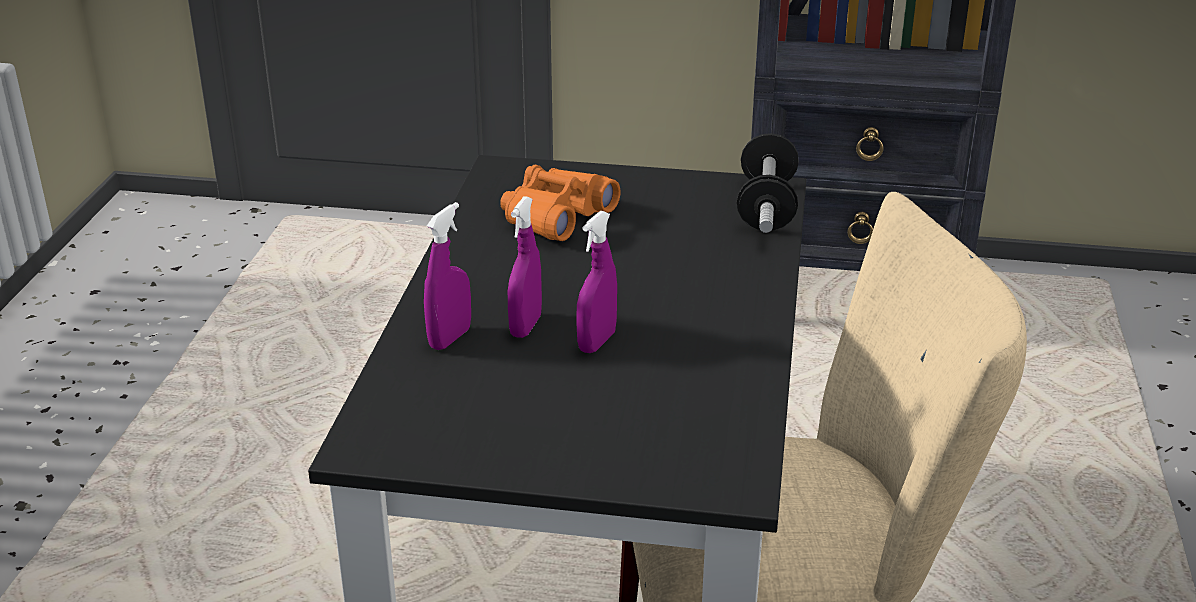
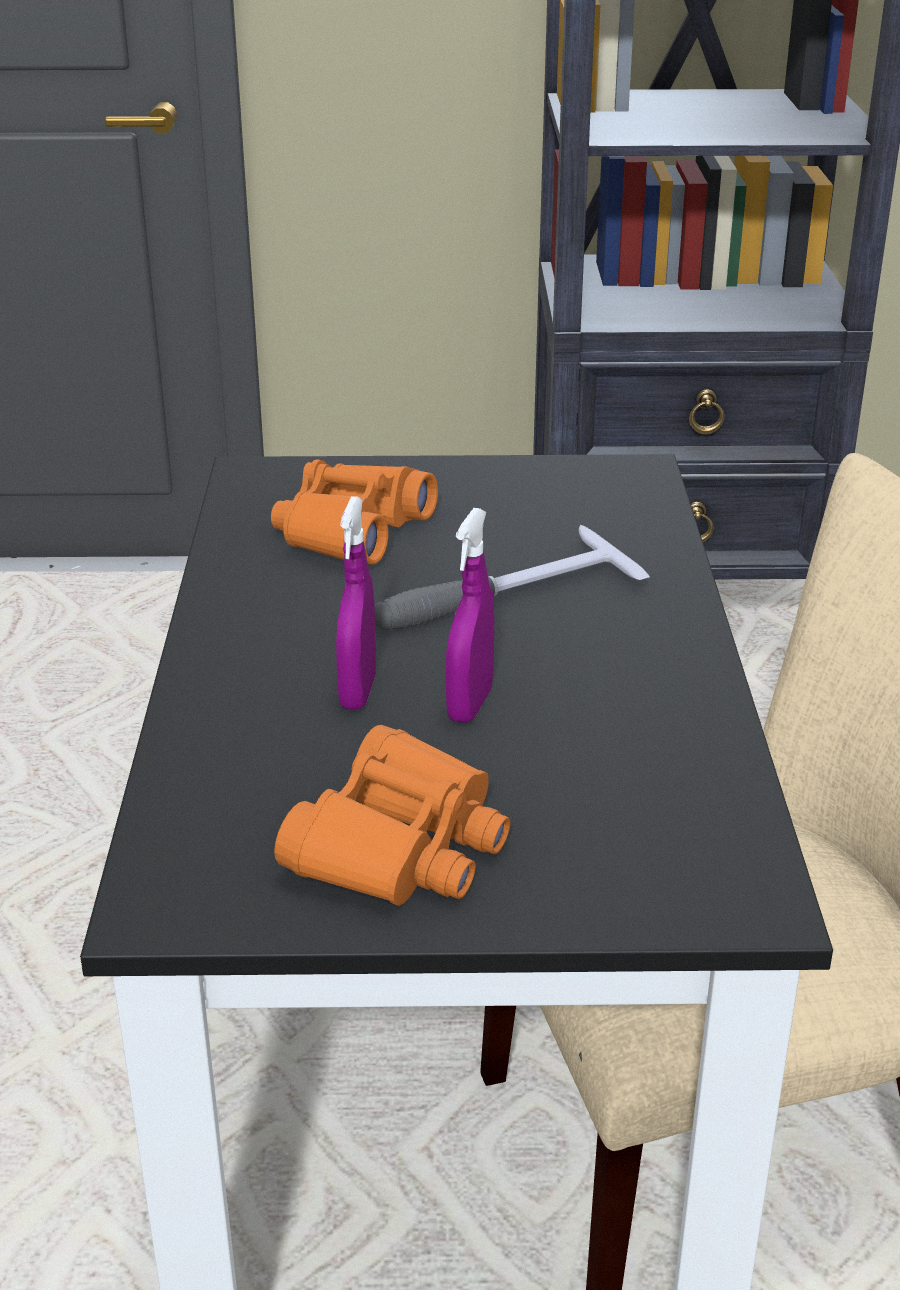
camera: 10 degrees left, 0 degrees up
(450, 338) = (250, 721): purple spray bottle -> none
(522, 427) = (400, 846): none -> orange binoculars
(641, 270) = (497, 596): none -> hammer
(766, 207) = (637, 496): dumbbell -> none

